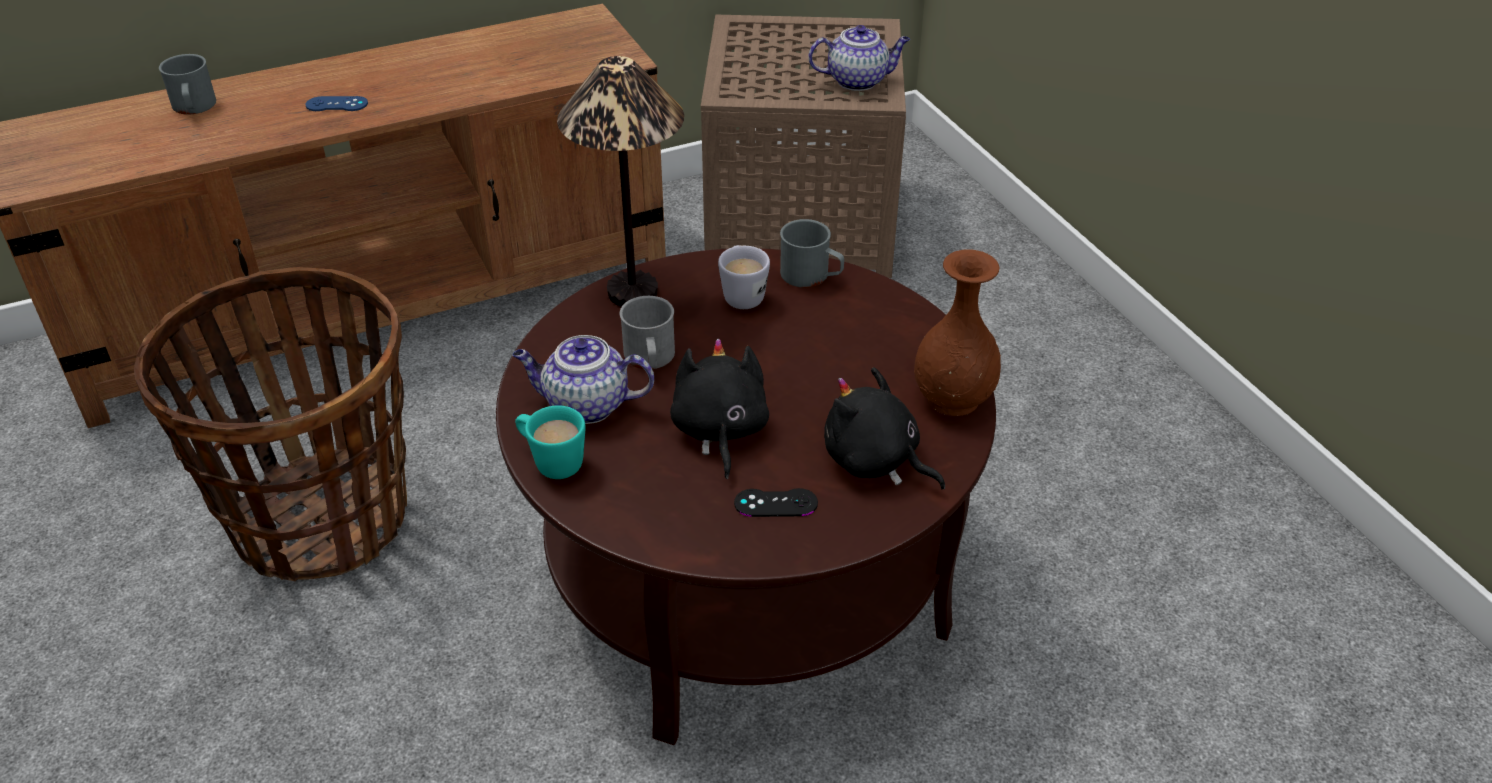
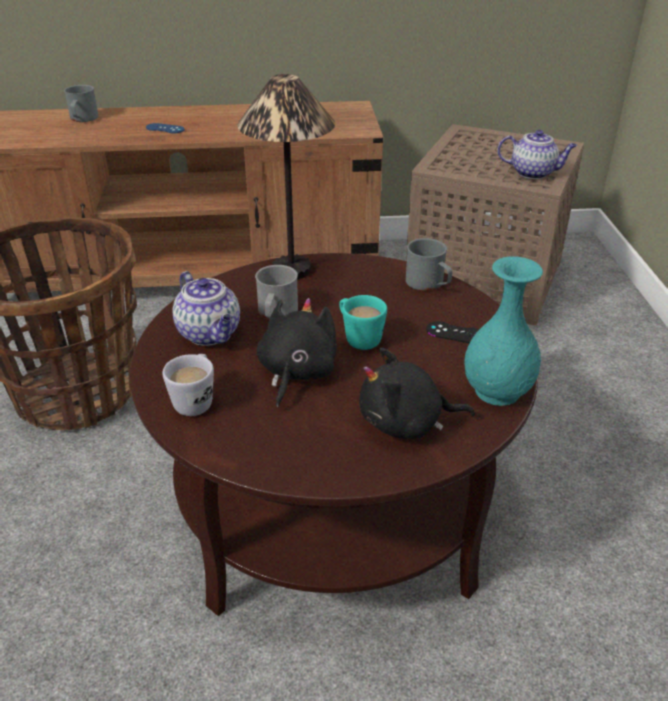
camera: 20 degrees right, 5 degrees down
(551, 461) = (161, 365): turquoise mug -> turquoise mug (358, 338)
(585, 405) = (210, 334): teapot -> teapot turned 150 degrees counterclockwise
(742, 294) = (370, 285): white mug -> white mug (196, 400)
(776, 503) = (307, 435): black game controller -> black game controller (455, 333)
(875, 461) = (406, 423): black plush toy -> black plush toy turned 60 degrees counterclockwise
(954, 399) = (498, 392): brown vase -> turquoise vase

